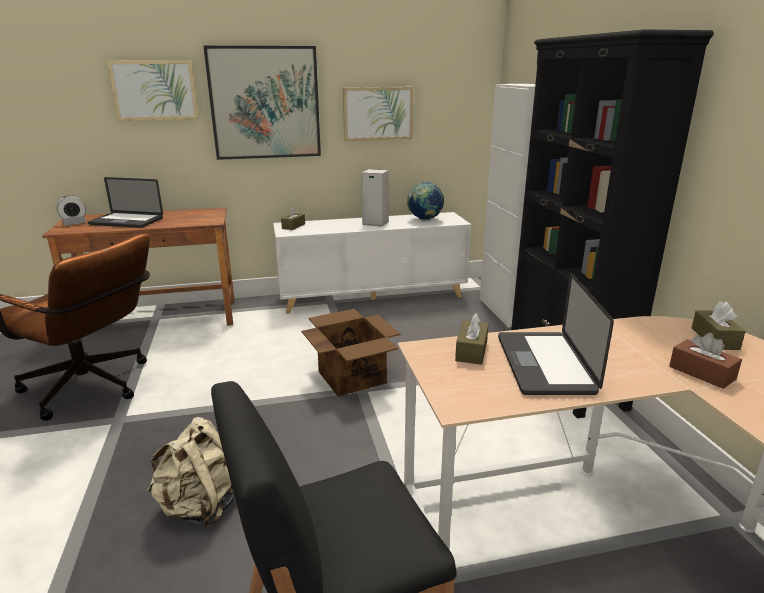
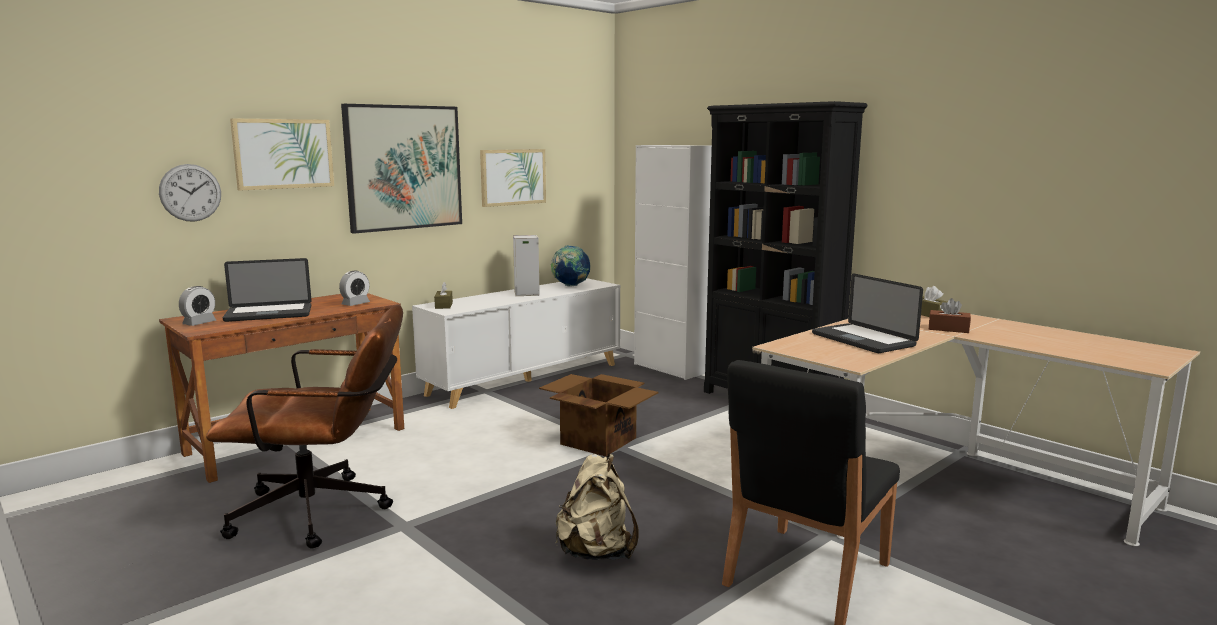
camera: 30 degrees left, 10 degrees down
(82, 121) = (190, 192): none -> wall clock
(194, 220) = (355, 304): none -> alarm clock
(471, 351) = (809, 342): brown tissue box -> none

